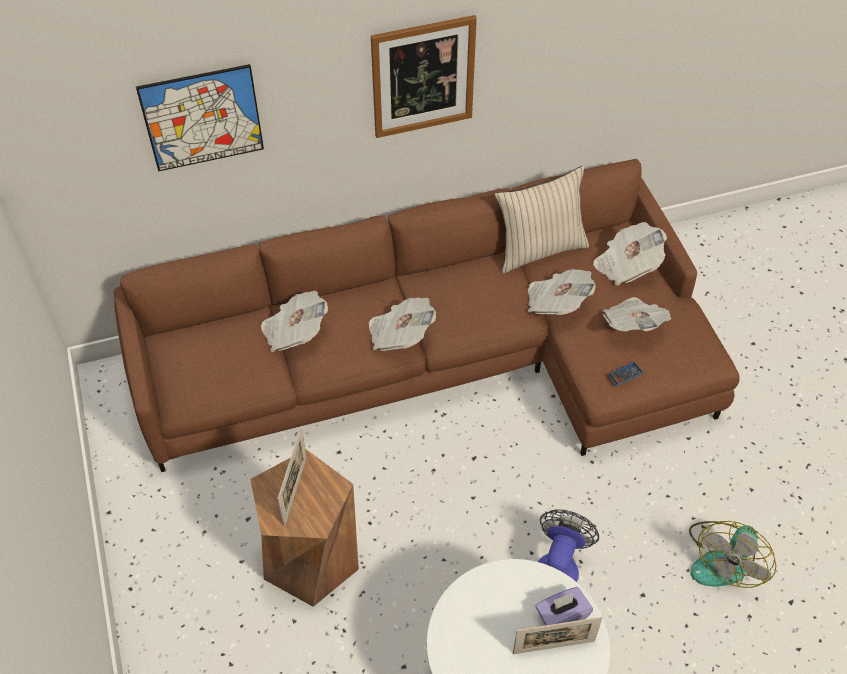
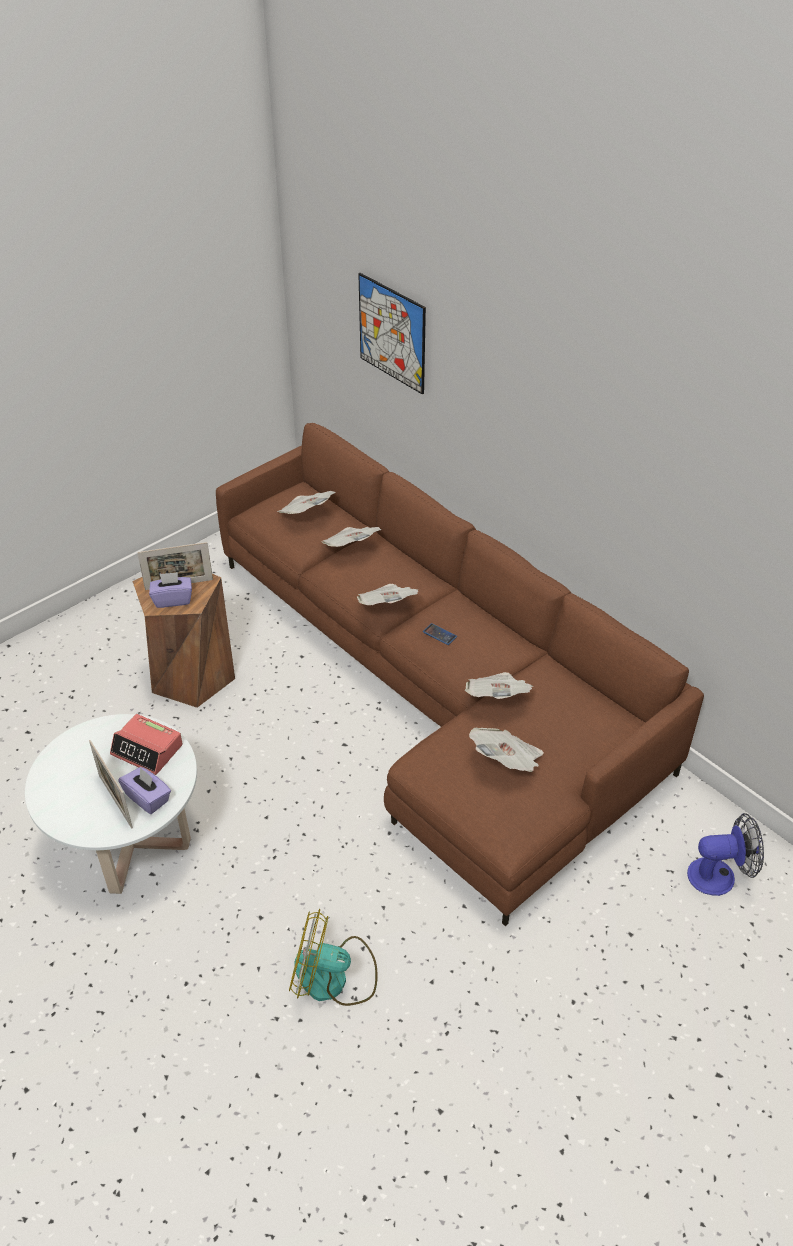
camera: 65 degrees right, 10 degrees down
(316, 503) = (173, 599): none -> purple tissue box
(423, 77) = (538, 419): picture -> none
(496, 599) = (147, 750): none -> alarm clock
(539, 249) = (556, 667): beige pillow -> none
(559, 565) = (262, 841): fan -> fan (719, 875)
(625, 374) = (442, 773): phone -> phone (439, 634)
(627, 265) = (582, 735): newspaper -> newspaper (307, 514)

